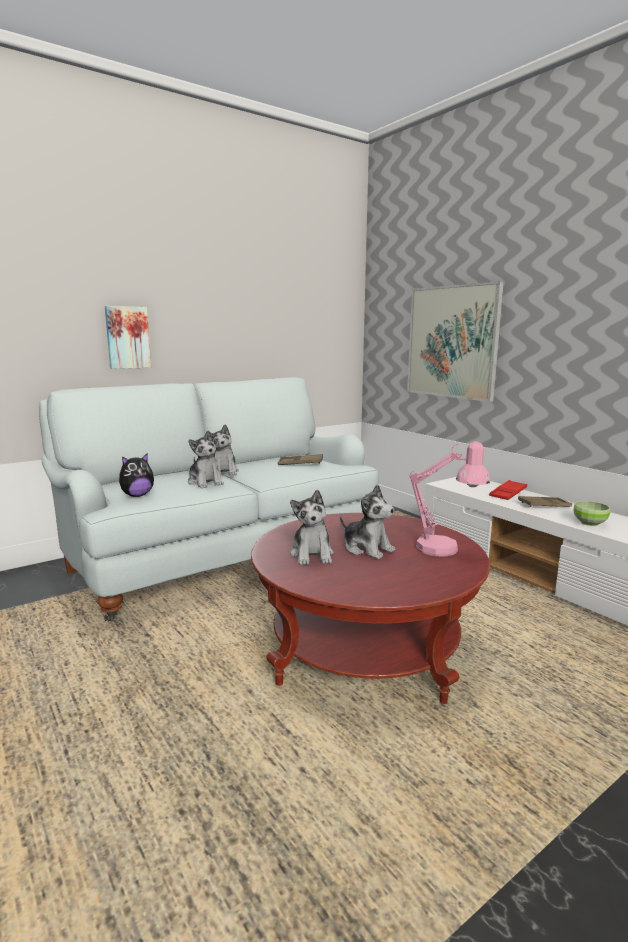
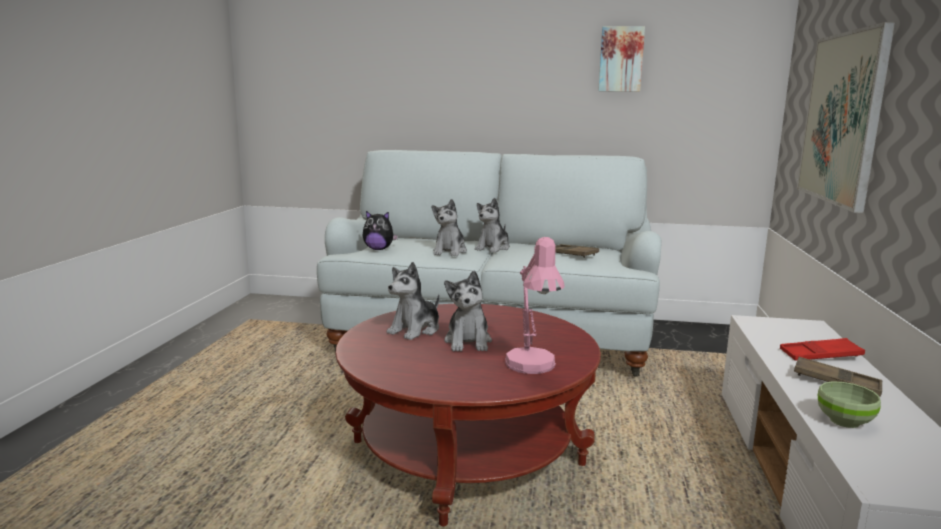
camera: 45 degrees right, 0 degrees up
(127, 337) = (459, 105): picture -> picture (621, 59)

